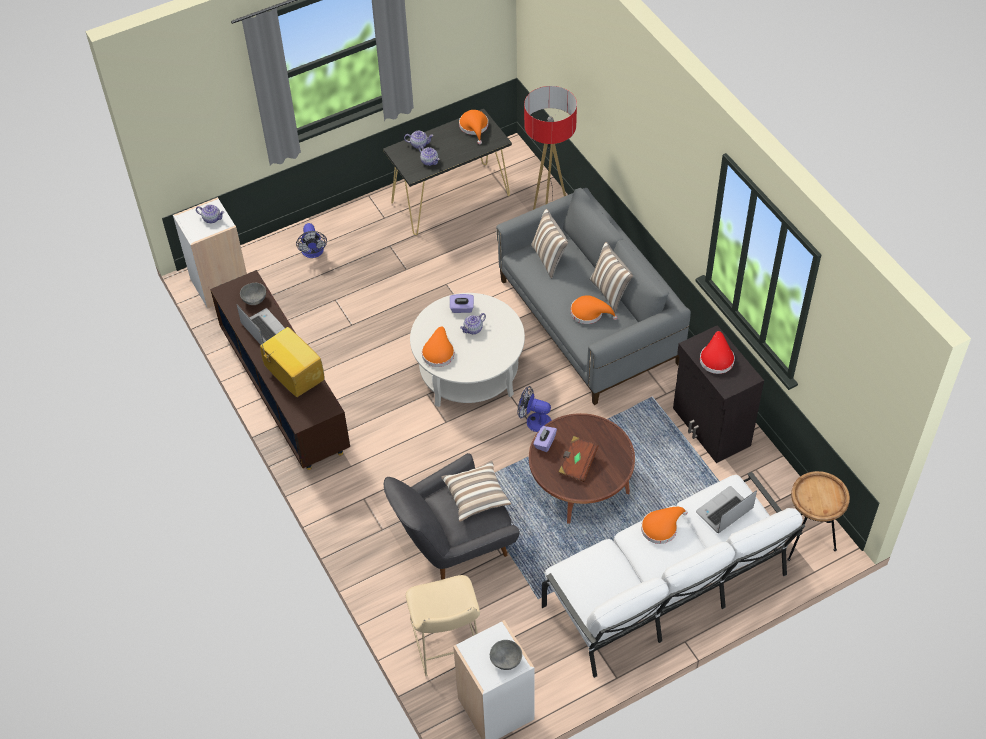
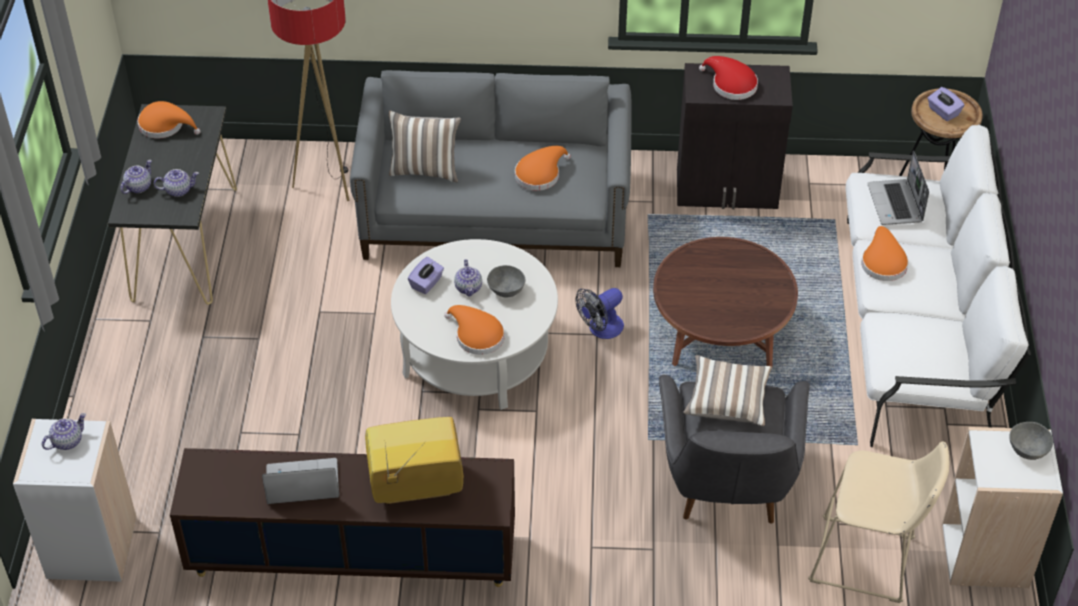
camera: 60 degrees left, 5 degrees down
(254, 300) = (238, 473): grey bowl -> grey bowl (506, 291)
(313, 253) = (136, 419): fan -> none
(544, 443) = (682, 310): purple tissue box -> purple tissue box (943, 112)
(577, 464) = (733, 297): brown book -> none
(610, 292) = (524, 144): pillow -> none

